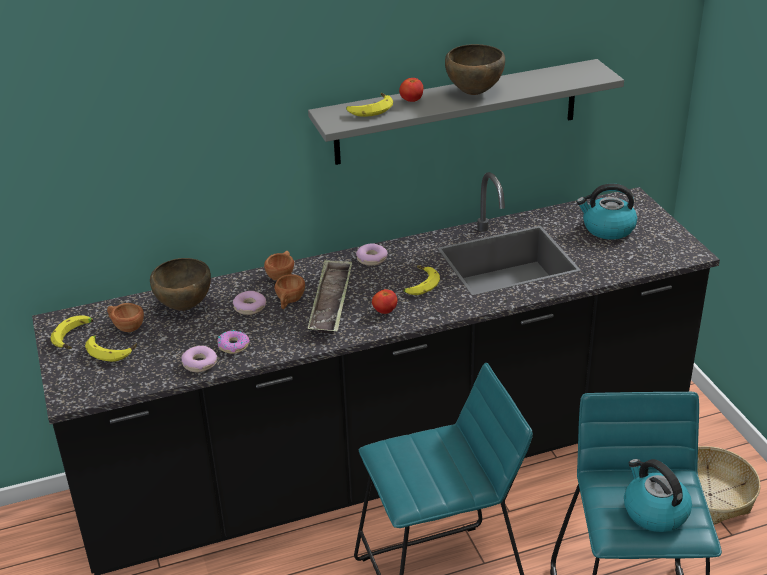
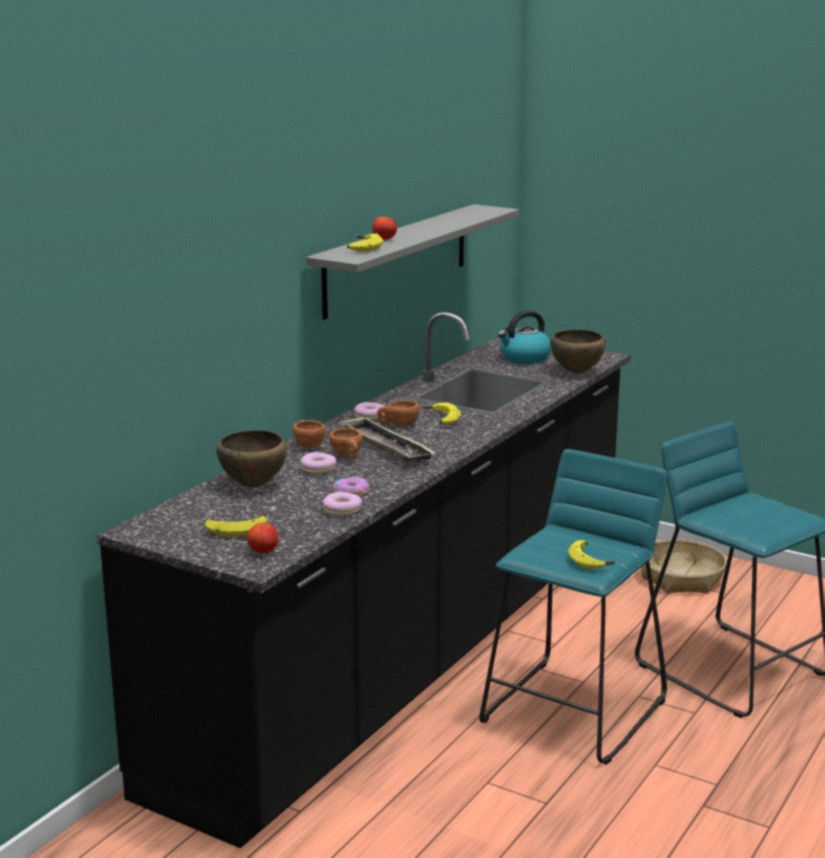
camera: 40 degrees left, 15 degrees down
(75, 337) = (179, 532): banana -> banana (591, 560)
(126, 327) = (219, 512): brown cup -> brown cup (398, 425)
(384, 311) = (442, 439): tomato -> tomato (263, 552)
(474, 93) = (425, 229): brown bowl -> brown bowl (577, 372)
(654, 511) = (765, 517): kettle -> none

